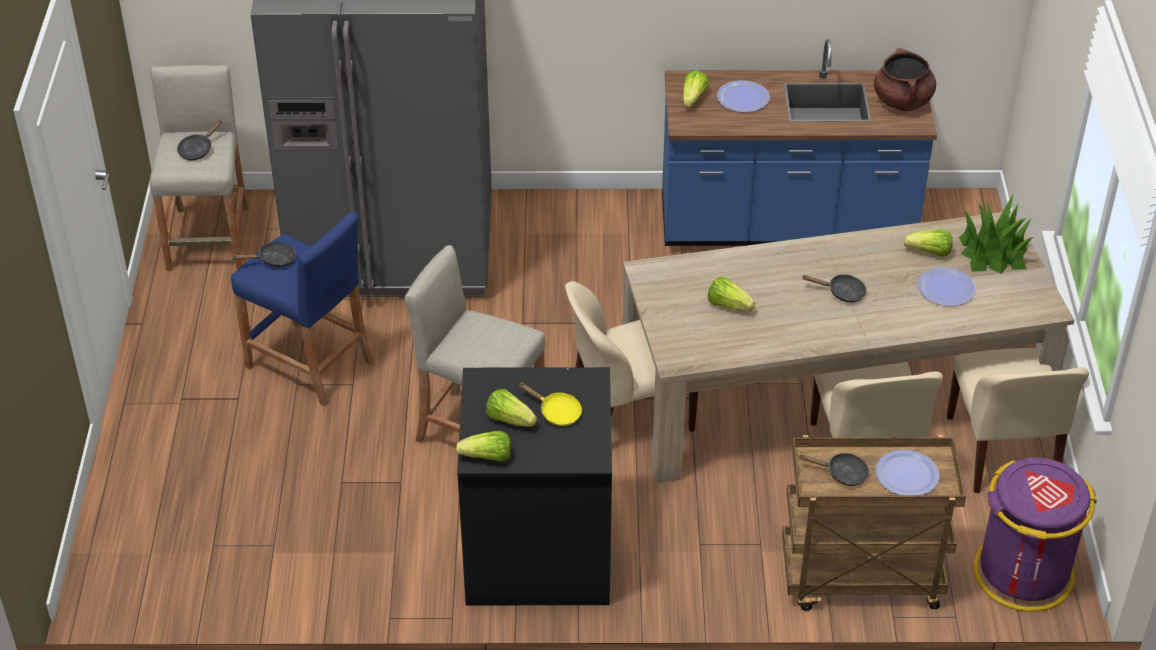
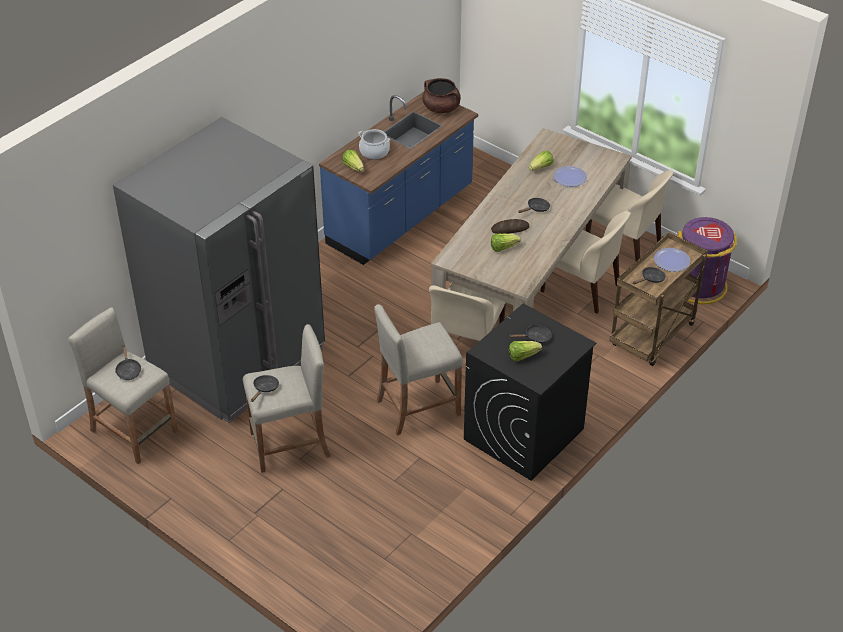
camera: 50 degrees left, 0 degrees up
(309, 364) = (290, 445): blue stool -> beige stool
(487, 457) = (541, 378): lettuce -> none
(556, 412) = (535, 337): yellow frying pan -> black frying pan
(743, 98) = (374, 152): plate -> cooking pot
(772, 291) = (510, 229): none -> bread
(993, 252) = (563, 150): potted plant -> none

